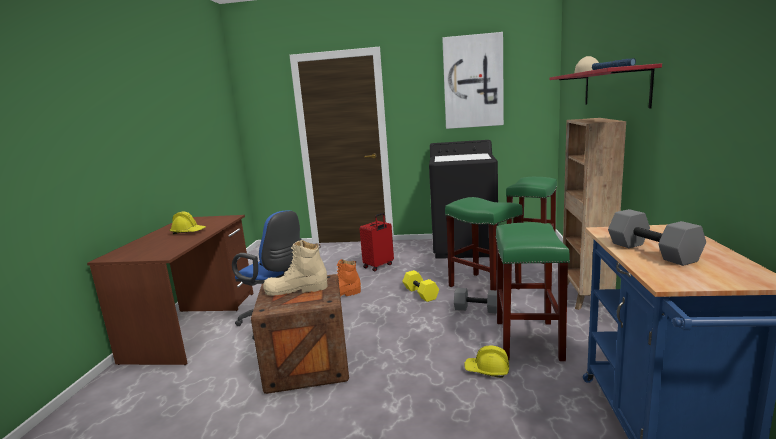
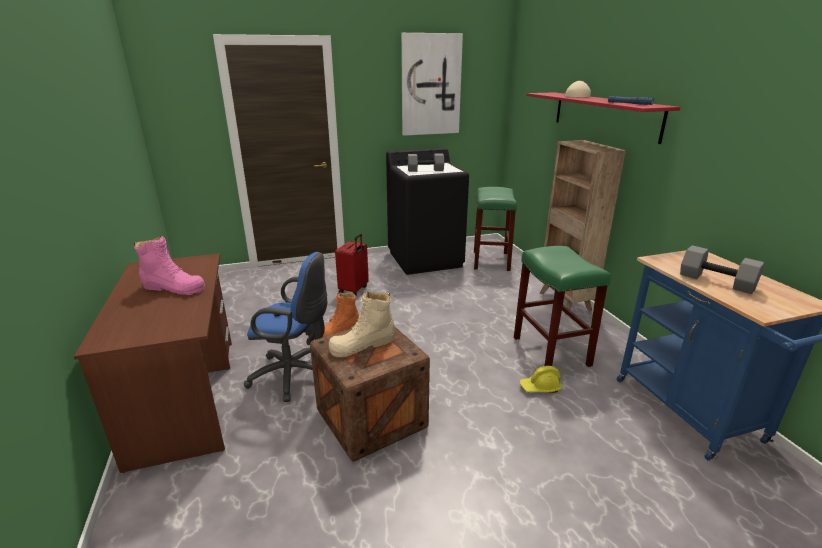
camera: 25 degrees left, 10 degrees up
(188, 232) = (174, 288): yellow hard hat -> pink boot
(421, 293) = (423, 317): yellow dumbbell -> none
(477, 309) = (487, 327): grey dumbbell -> grey dumbbell (425, 170)
(485, 287) = (477, 302): green stool -> none

